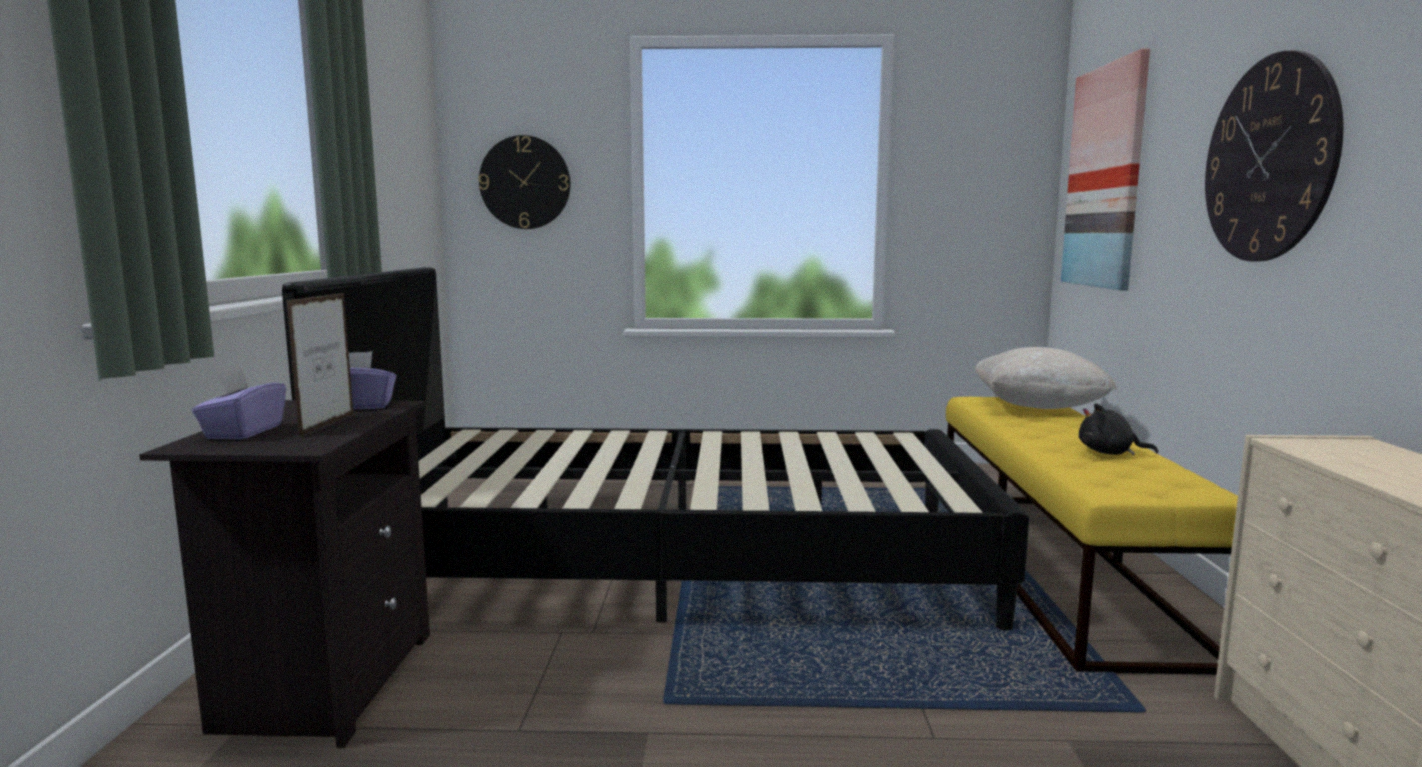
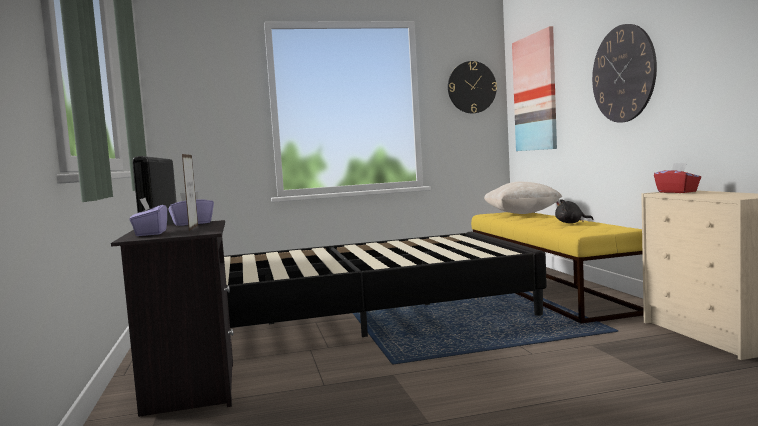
camera: 15 degrees left, 5 degrees down
(525, 182) = (202, 110): wall clock -> wall clock (471, 87)
(1331, 446) = (677, 192): none -> red tissue box

